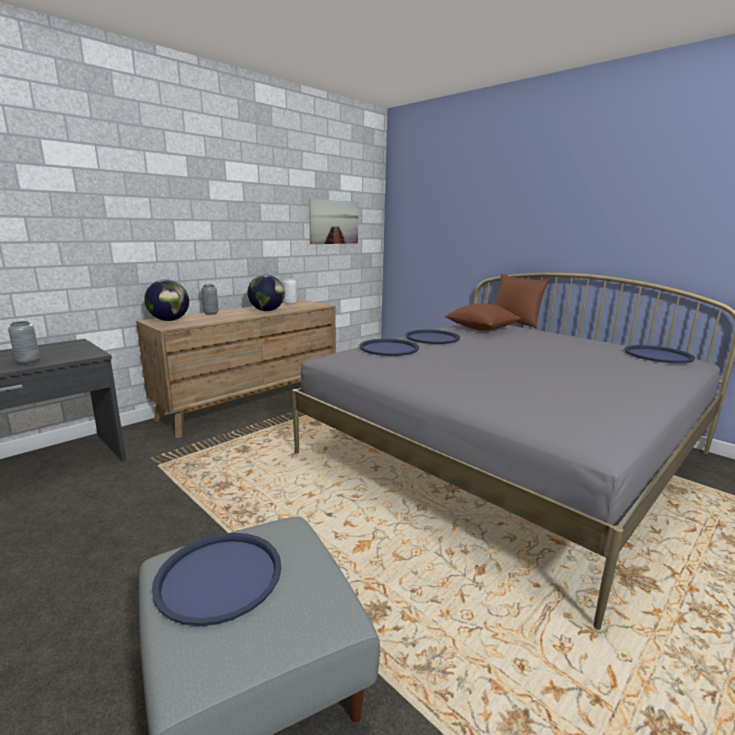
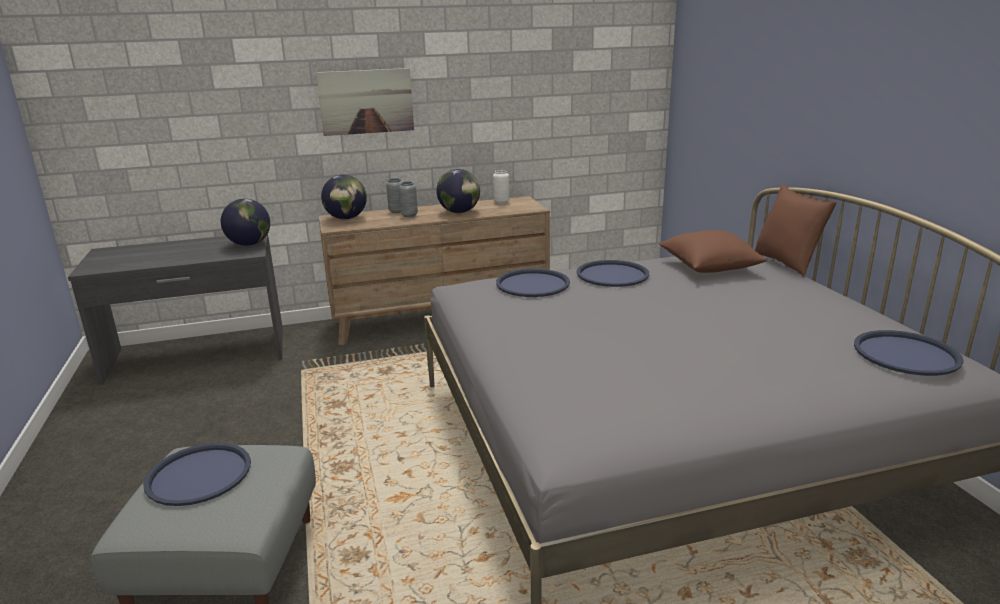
camera: 30 degrees right, 5 degrees up
(28, 362) = (200, 256): grey vase -> grey vase (409, 215)
(78, 348) = (249, 244): none -> globe
(334, 222) = (580, 93): picture -> picture (366, 101)

